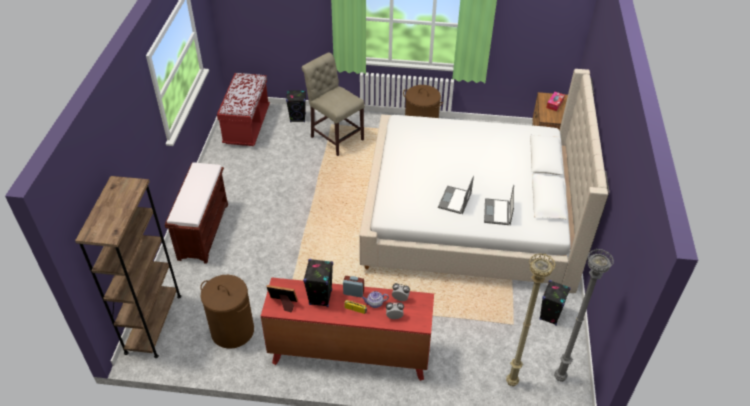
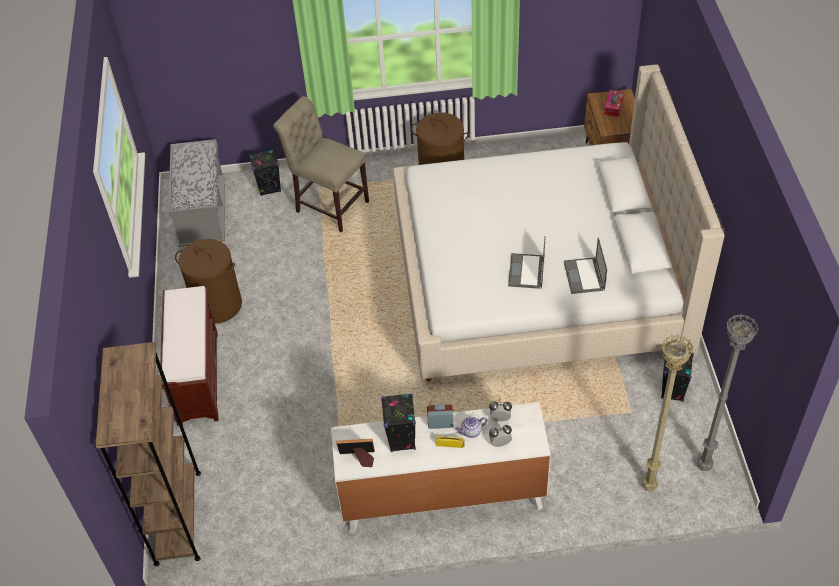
camera: 10 degrees left, 5 degrees up
(232, 331) = (284, 502): brown laundry basket -> brown laundry basket (217, 305)
(247, 126) = (203, 214): red bench -> grey bench
(349, 353) = (441, 496): red dresser -> white dresser

